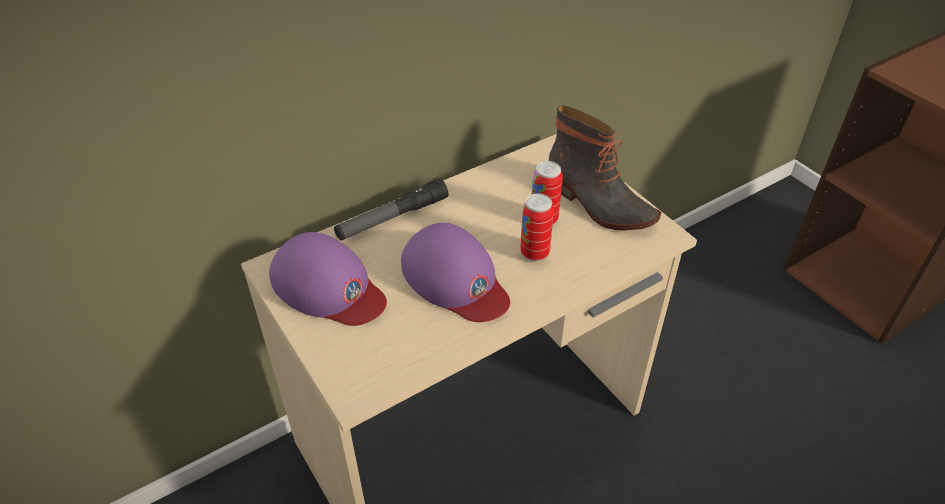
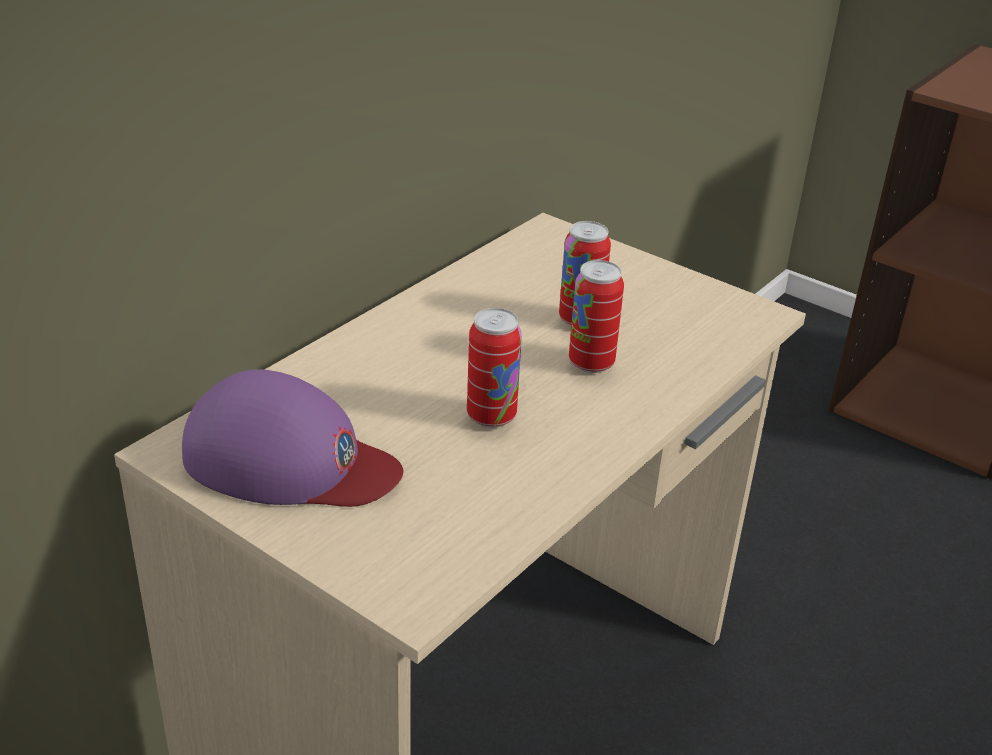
camera: 20 degrees left, 10 degrees down
(392, 218) = (345, 352): flashlight -> none
(455, 280) = (491, 416): purple cap -> can
(597, 203) = (646, 290): boot -> none

